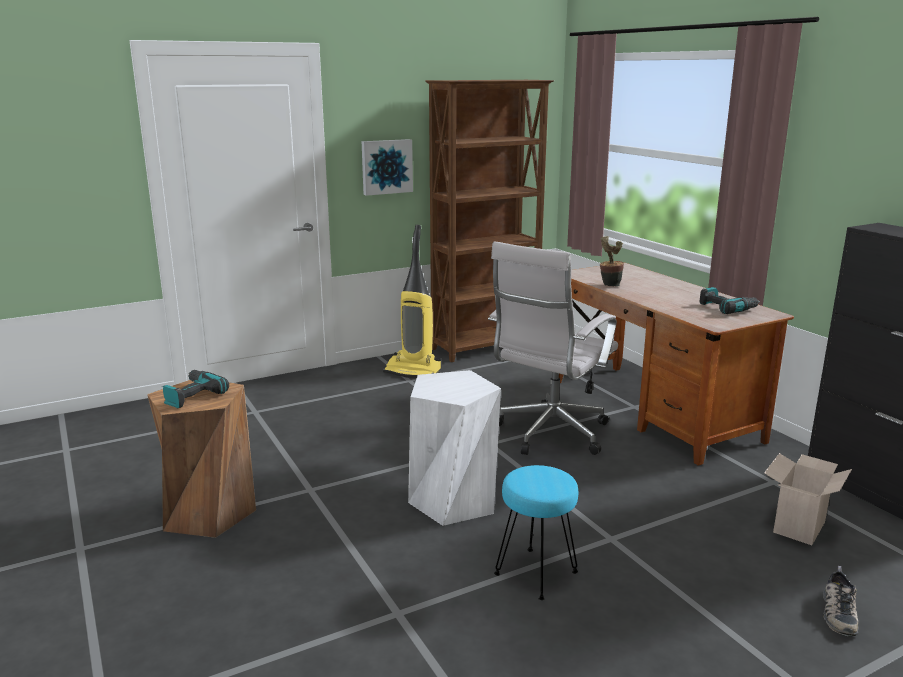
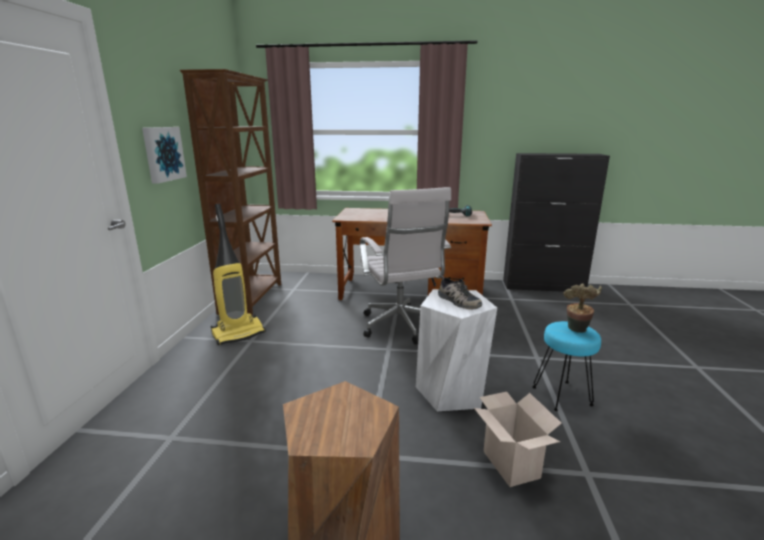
camera: 55 degrees left, 0 degrees up
(191, 395) = (338, 420): power drill -> none
(609, 285) = (382, 219): potted plant -> potted plant (576, 331)
(798, 525) = (554, 311): cardboard box -> cardboard box (508, 463)
(837, 611) = (629, 333): shoe -> shoe (457, 301)

